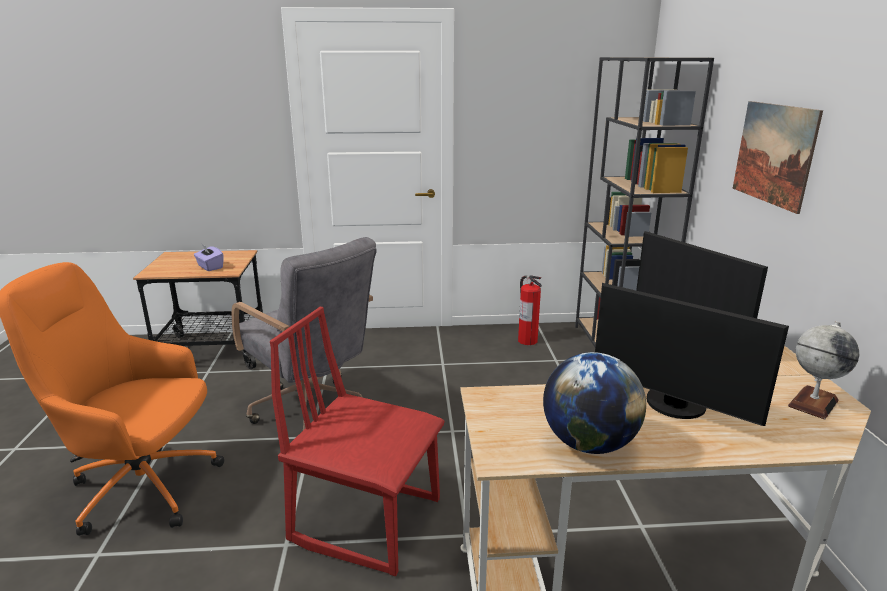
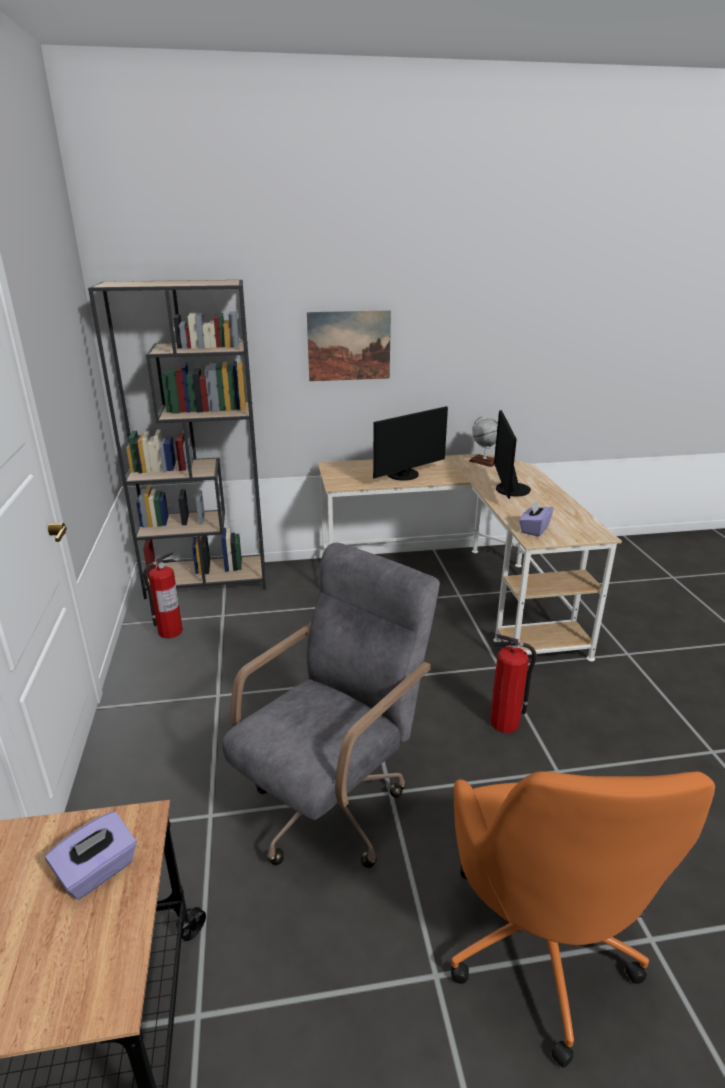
camera: 95 degrees left, 5 degrees up
(367, 519) = (505, 723): red chair -> fire extinguisher
(517, 402) = (534, 529): none -> purple tissue box
(588, 444) = (565, 512): globe -> none
(673, 406) = (508, 490): monitor -> monitor turned 150 degrees clockwise

